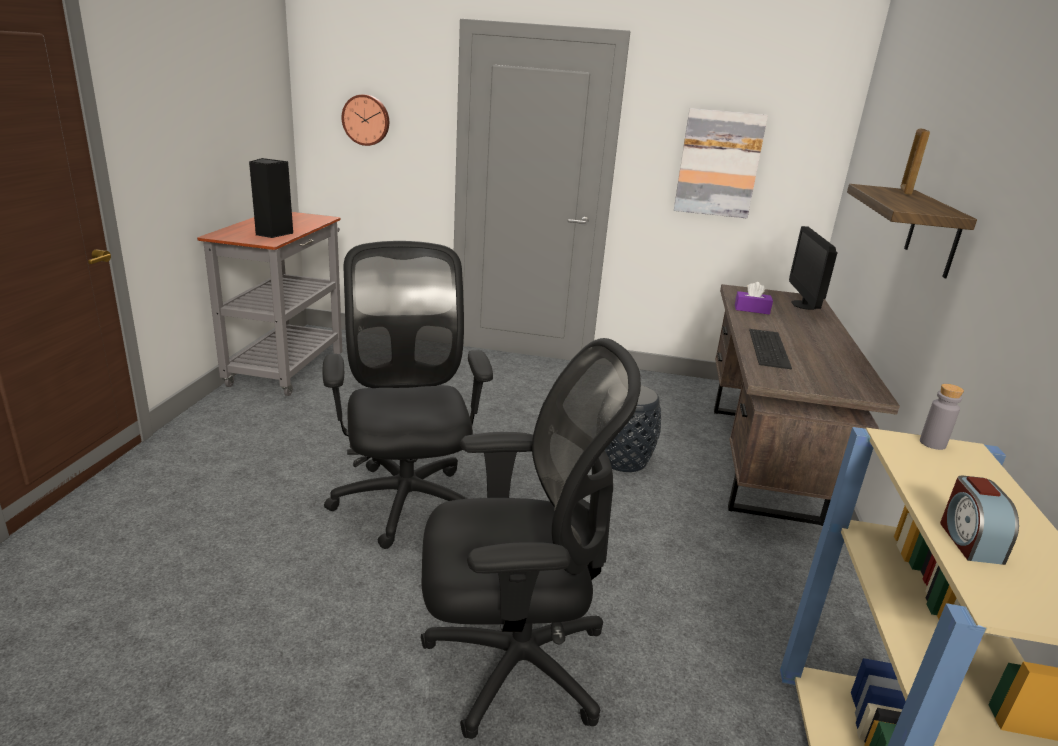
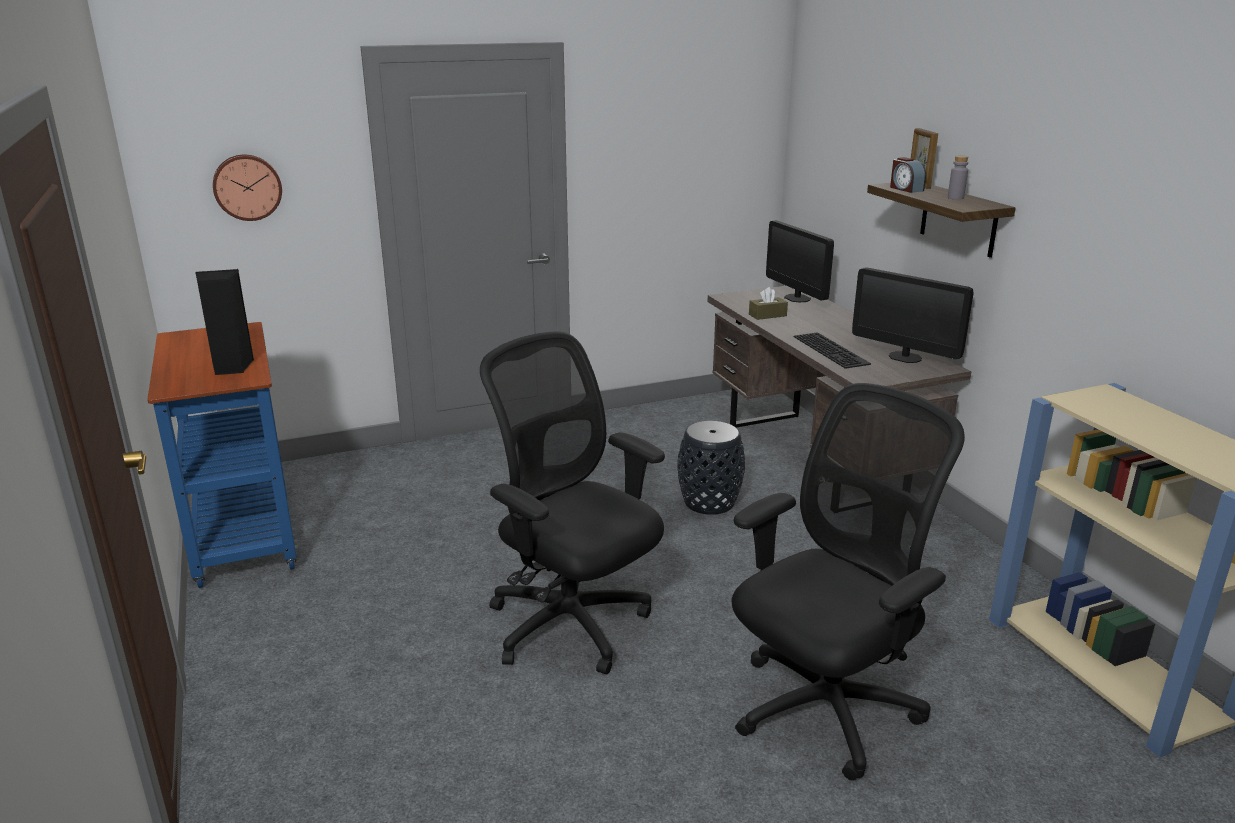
camera: 30 degrees left, 0 degrees up
(287, 368) = (244, 538): grey cart -> blue cart
(718, 163) = (671, 170): picture -> none
(751, 309) = (767, 315): purple tissue box -> brown tissue box
(840, 374) = (905, 357): none -> monitor
(932, 443) = (1086, 394): grey bottle -> grey bottle (955, 198)
(969, 541) = (1185, 452): alarm clock -> alarm clock (905, 189)

